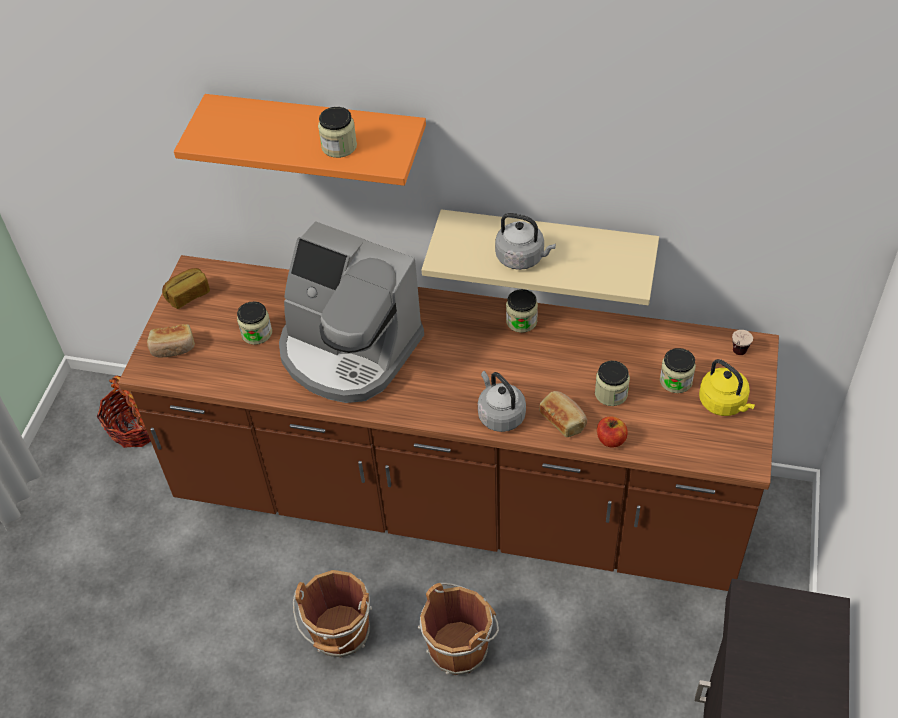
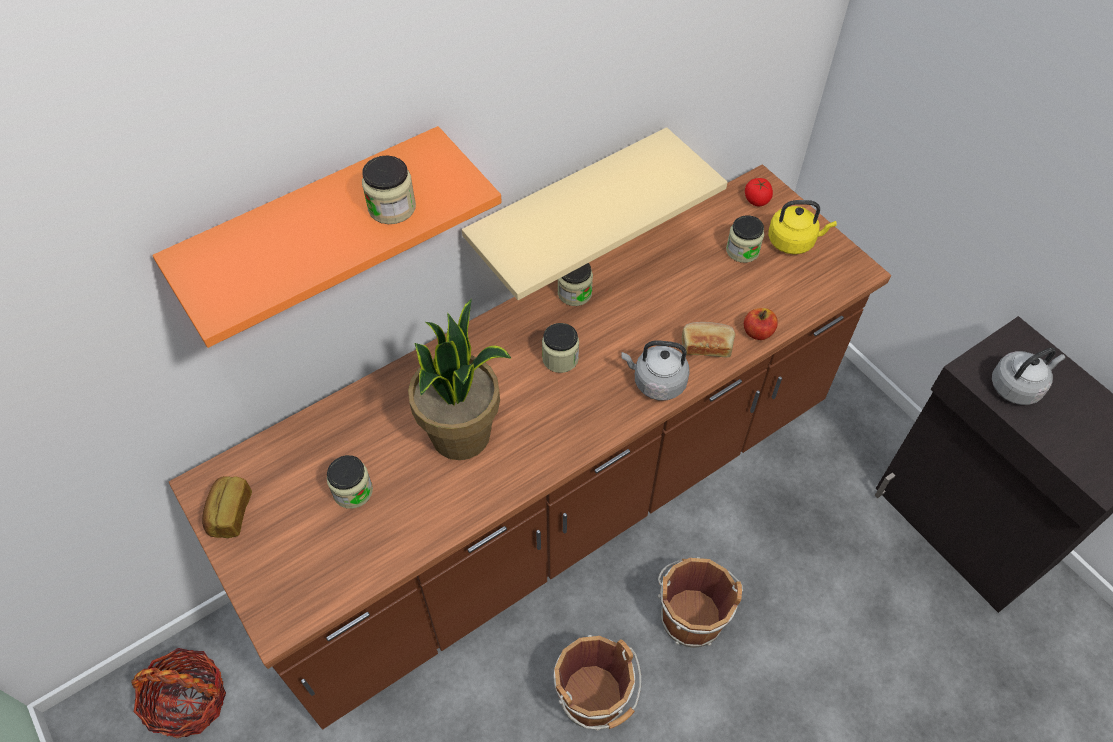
camera: 50 degrees left, 5 degrees up
(173, 348) = (282, 577): bread -> none
(348, 351) = (462, 435): coffee machine -> potted plant
(522, 258) = (589, 220): grey kettle -> grey kettle (1017, 386)
(611, 393) = (712, 297): jar -> jar (560, 358)
(736, 356) = (757, 200): cup -> tomato

